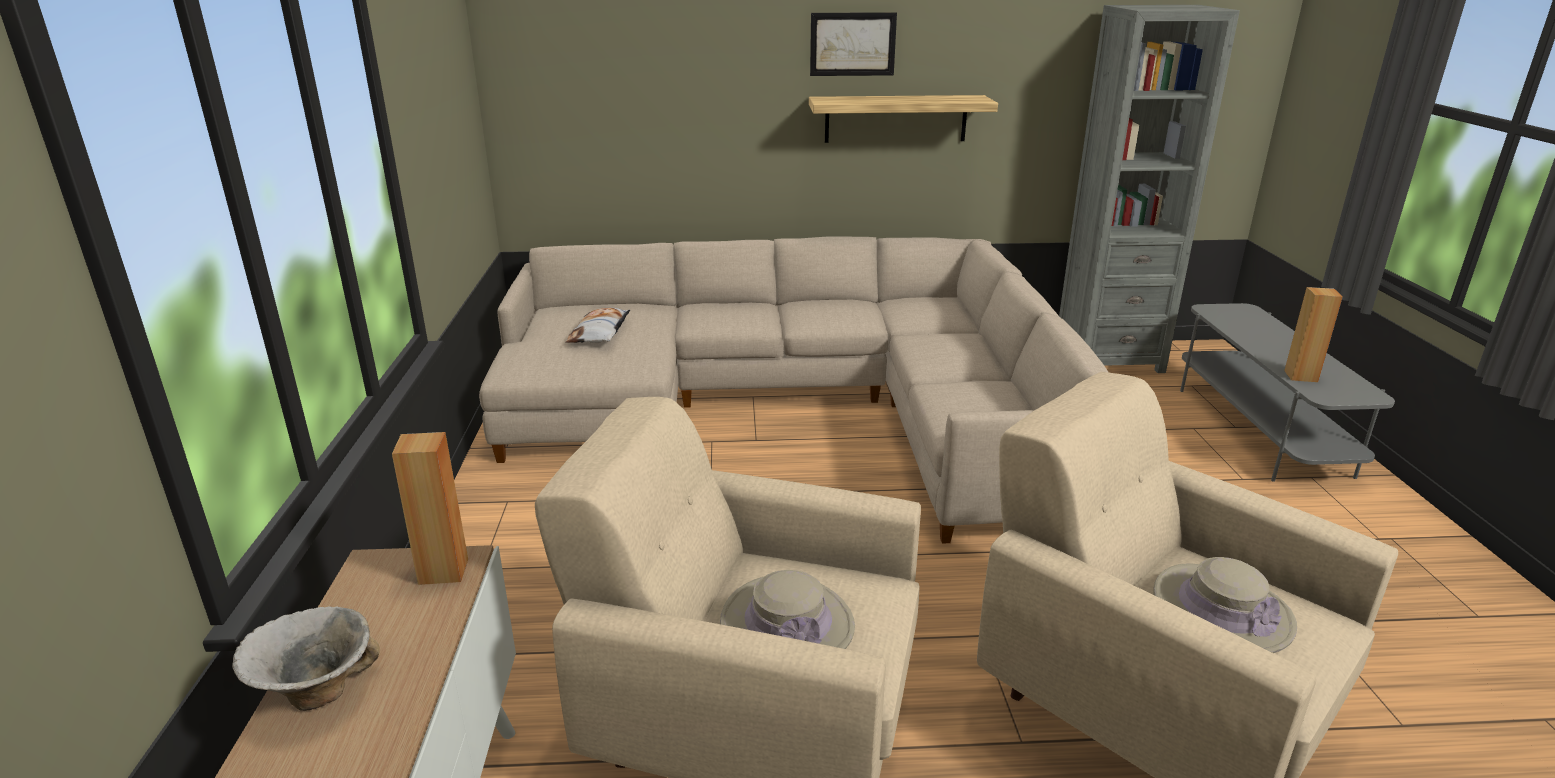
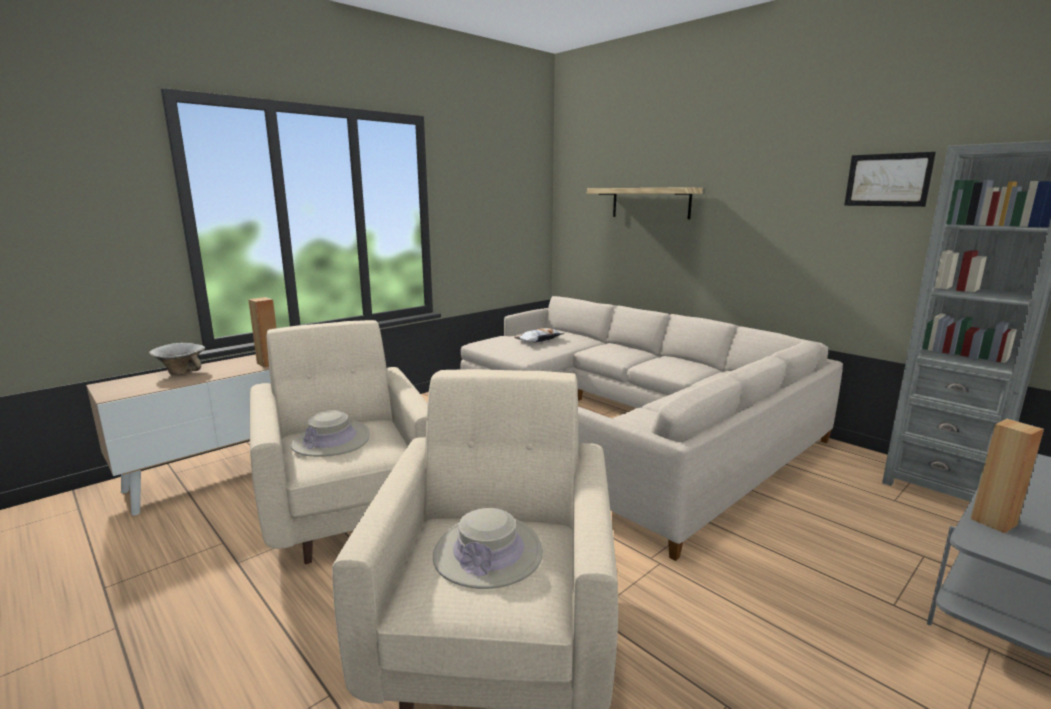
camera: 50 degrees right, 10 degrees down
(852, 44) = (743, 187): picture -> picture (887, 180)
(895, 118) = (771, 241): shelf -> shelf (650, 203)

